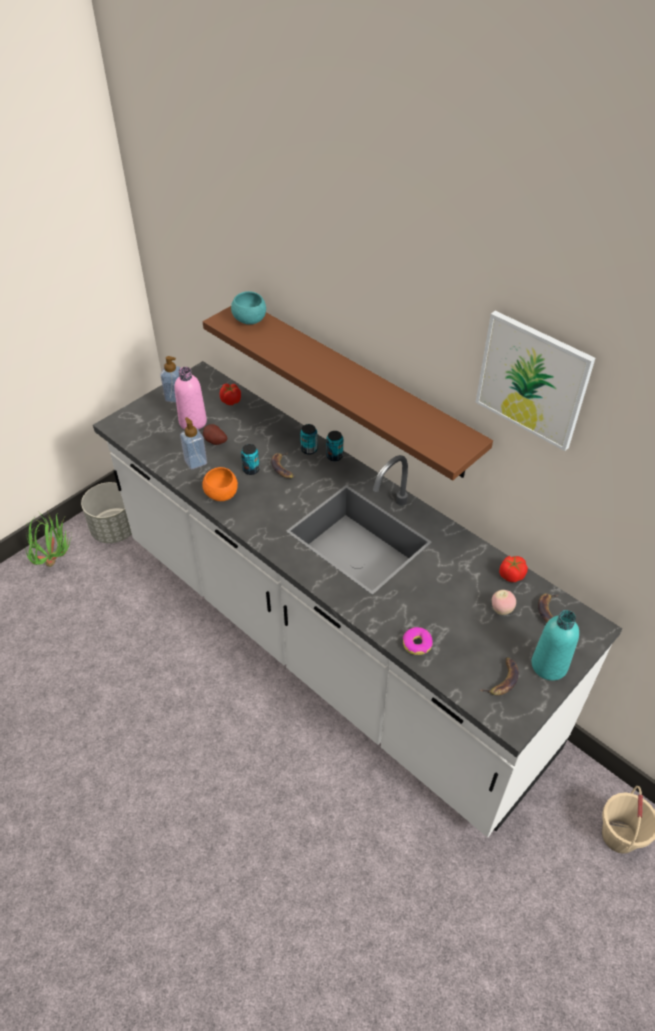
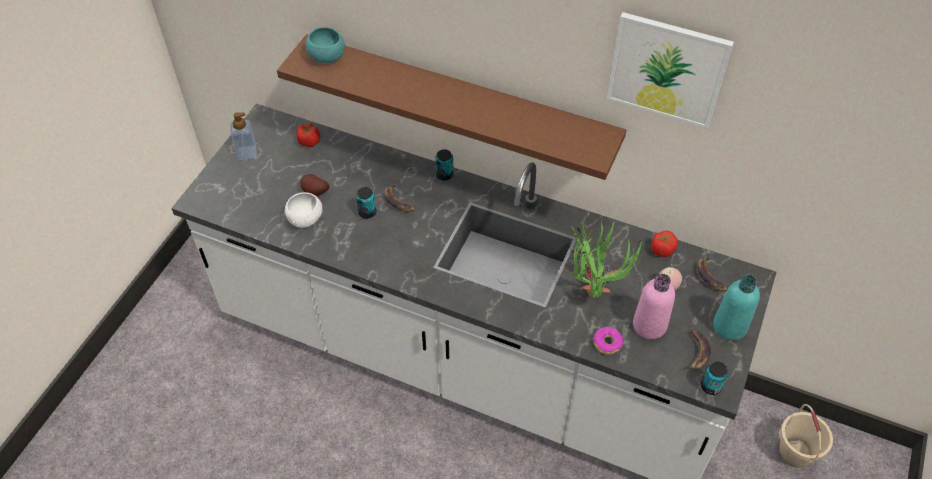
camera: 20 degrees left, 5 degrees up
(56, 560) = (140, 359): potted plant -> potted plant (594, 285)
(114, 530) = (190, 307): grey planter -> none
(193, 422) = (280, 176): pink bottle -> pink bottle (649, 325)
(195, 462) = (305, 219): soap dispenser -> white bowl
(221, 495) = (350, 248): orange bowl -> none
(309, 449) = (415, 174): can -> can (710, 386)

